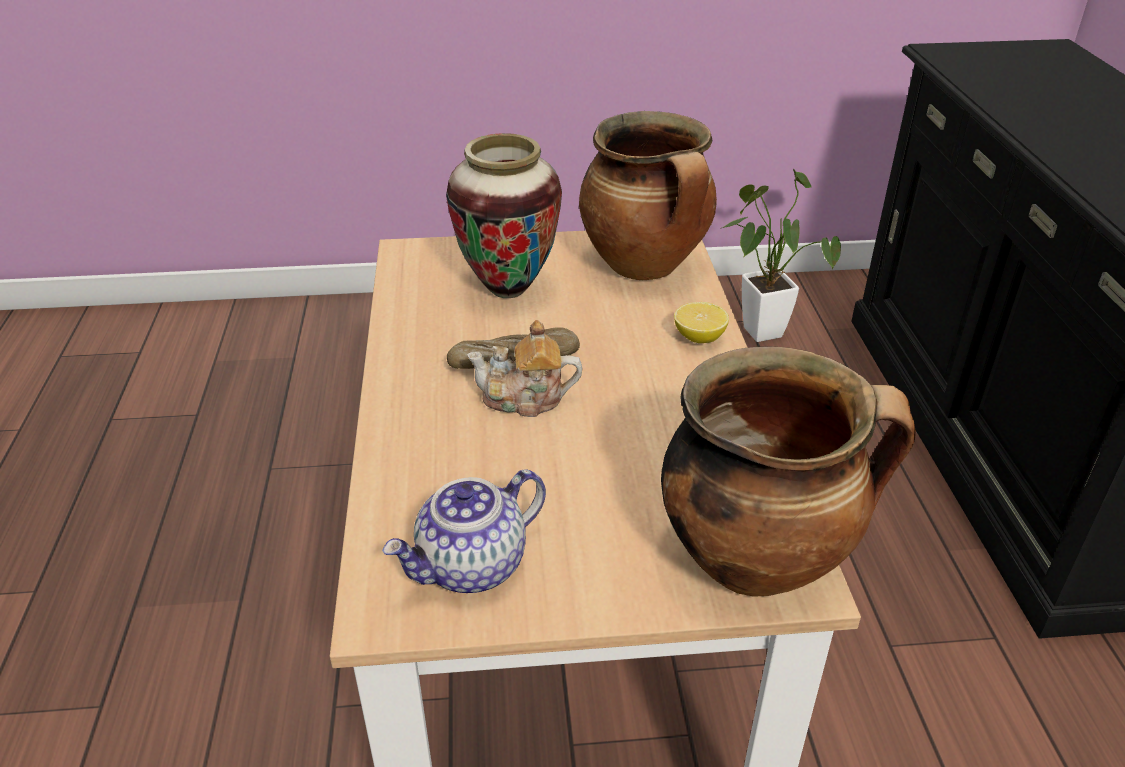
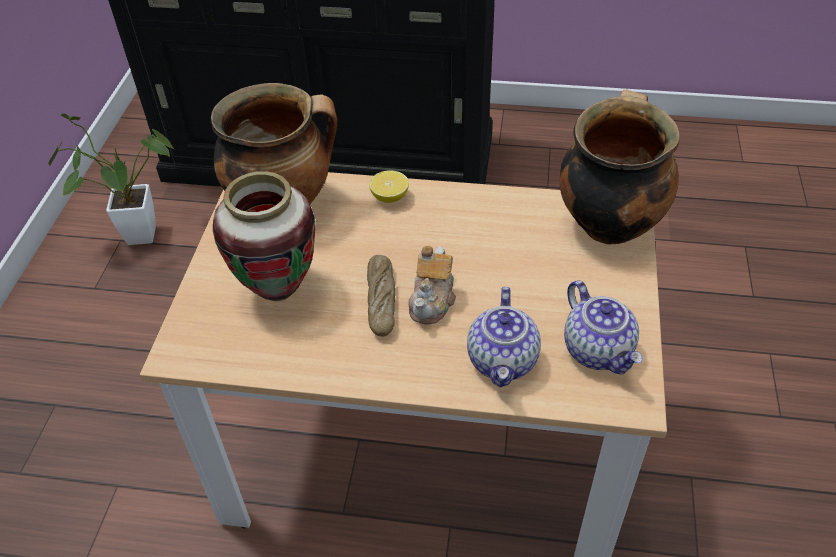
camera: 75 degrees left, 10 degrees up
(435, 472) = (503, 361): none -> teapot

